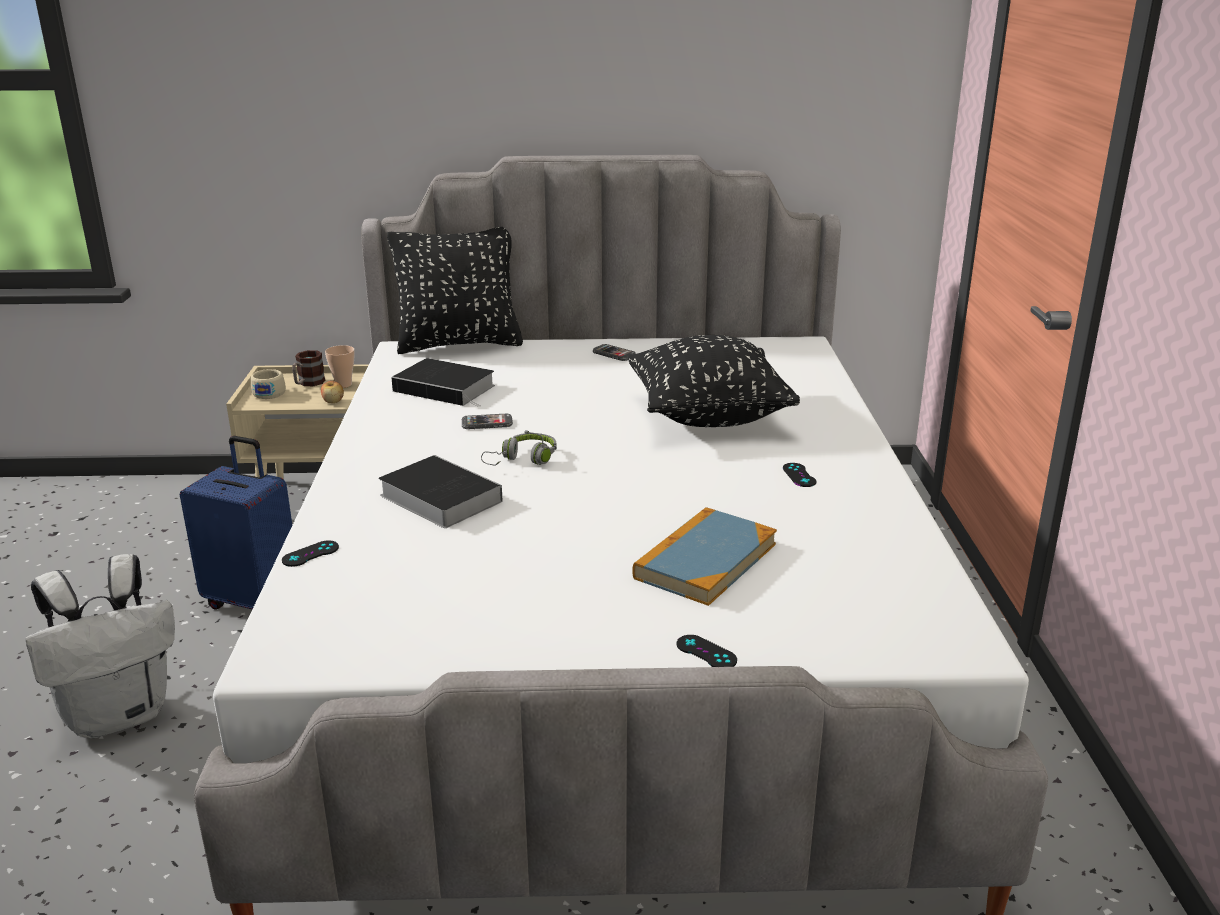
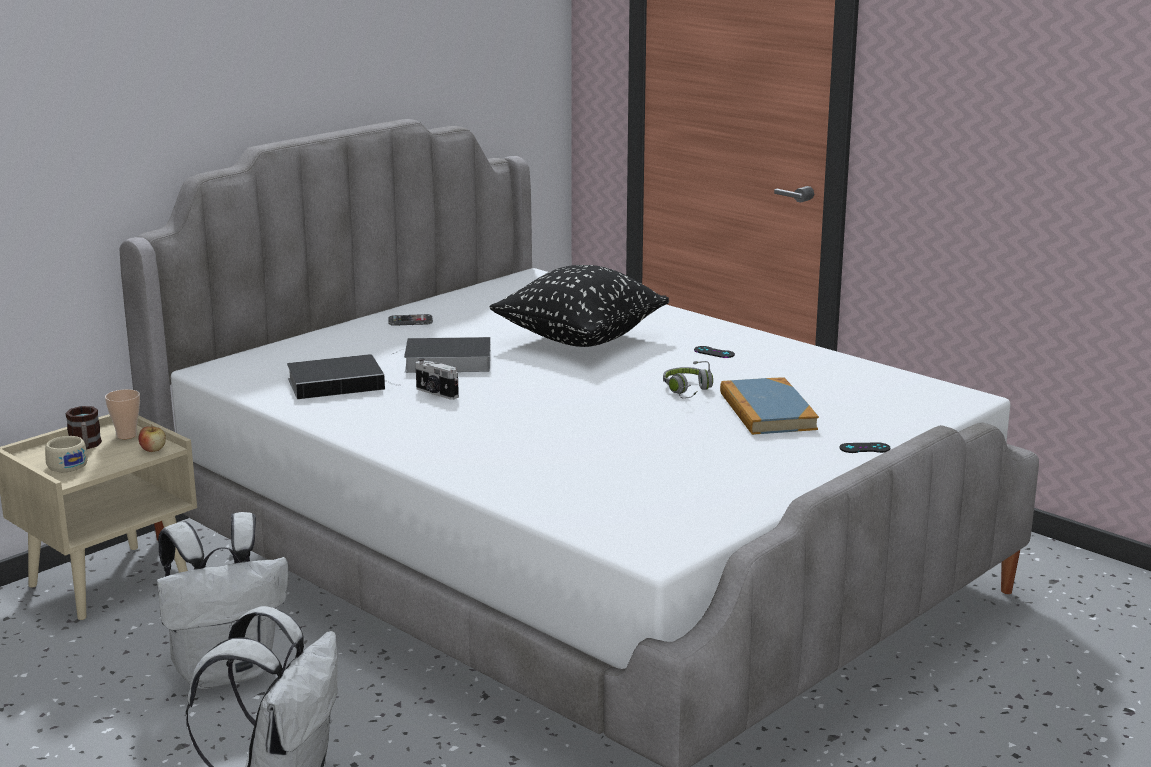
camera: 45 degrees left, 5 degrees down
(255, 601) = (226, 671): blue suitcase -> white backpack
(310, 554) = (526, 503): black game controller -> none
(437, 497) = (523, 444): book -> book (445, 362)
(459, 344) = (258, 352): black pillow -> none
(487, 423) = (436, 393): phone -> camera
(523, 459) = (523, 404): grey headphones -> grey headphones (687, 390)

